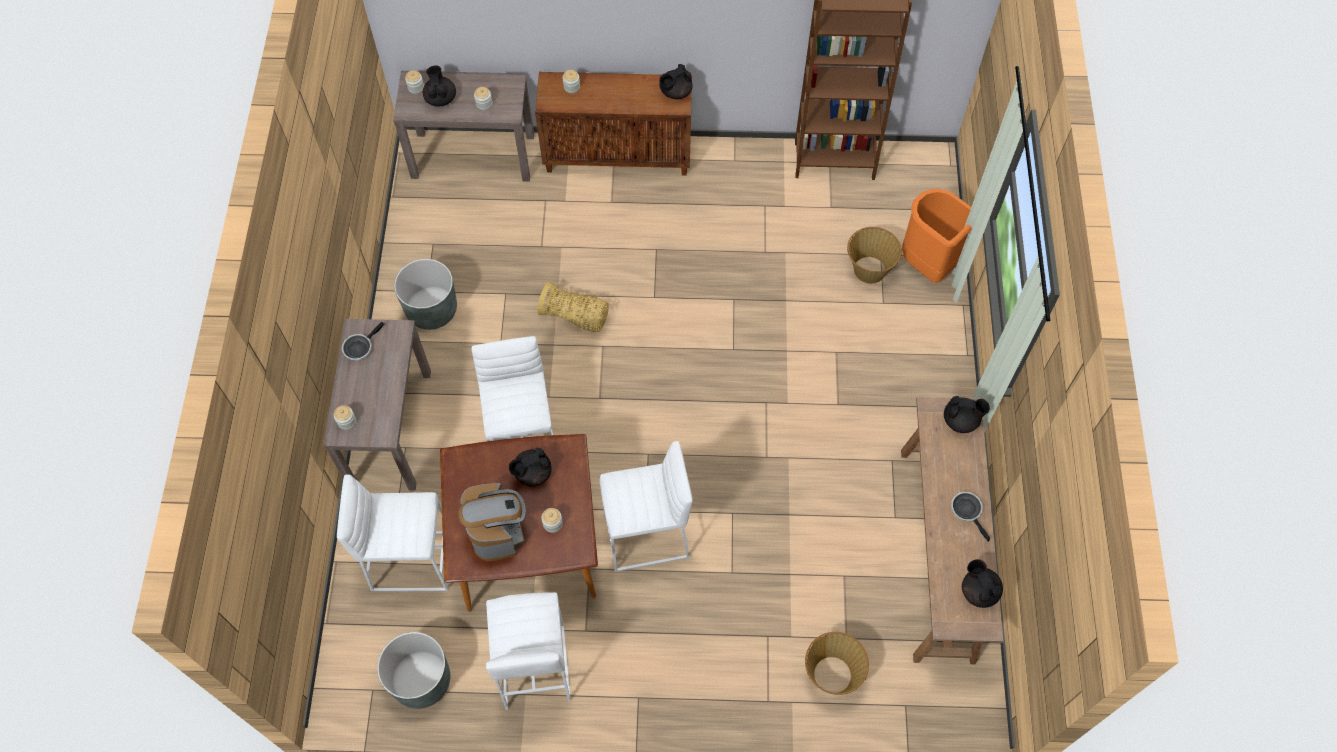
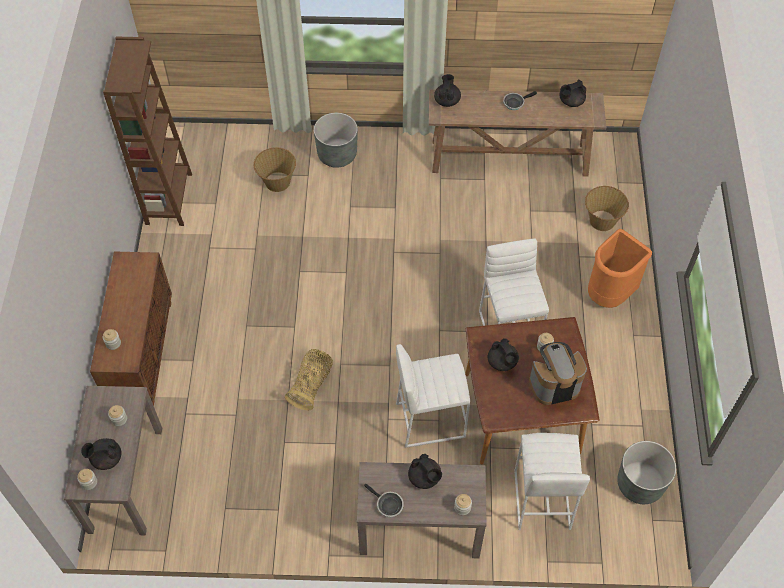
camera: 90 degrees left, 5 degrees down
(432, 310) = (298, 503): grey planter -> grey planter (337, 154)
(534, 667) = (619, 404): white stool -> none
(675, 92) = (131, 263): black teapot -> black teapot (425, 478)
(928, 264) = (275, 146): orange trash can -> orange trash can (609, 294)

